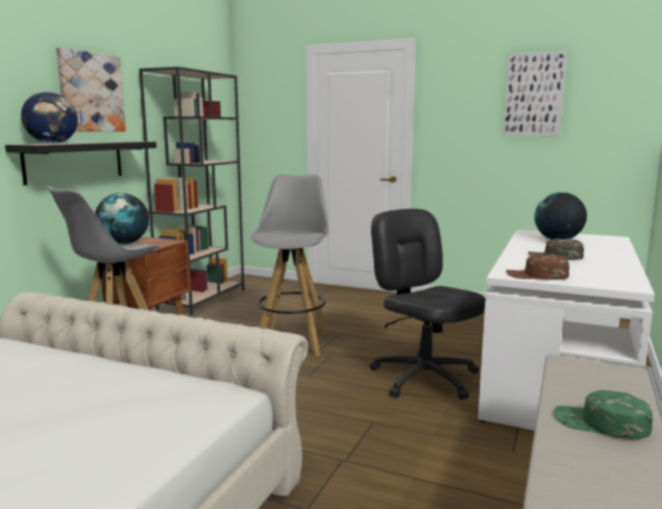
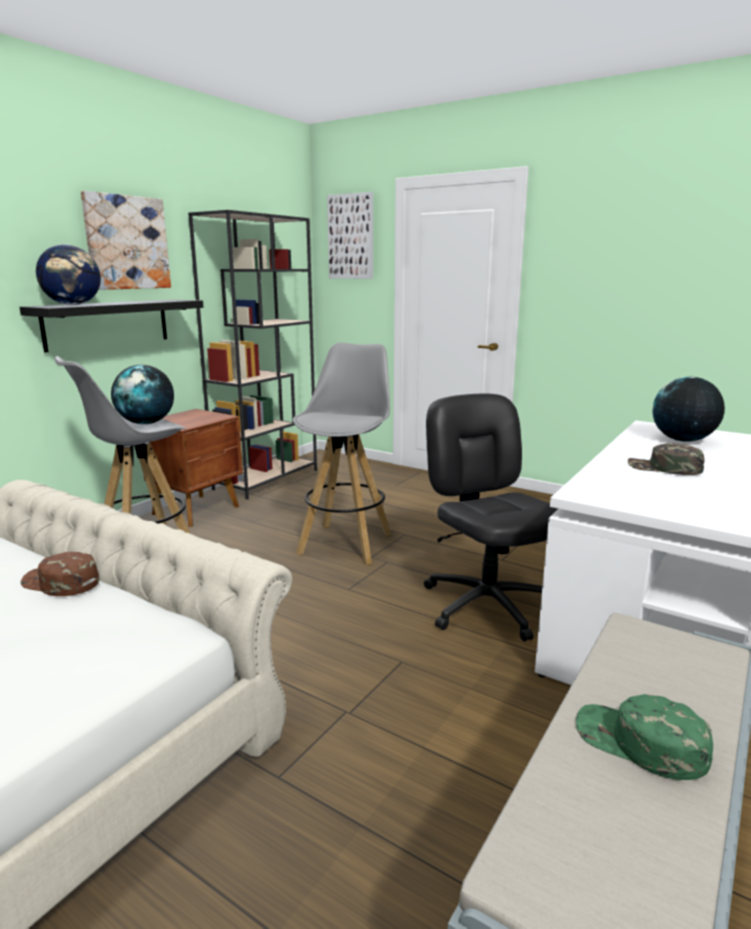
camera: 10 degrees right, 5 degrees up
(534, 94) = (679, 240): picture -> picture (350, 237)
(536, 275) = (621, 499): brown cap -> brown cap (60, 583)

